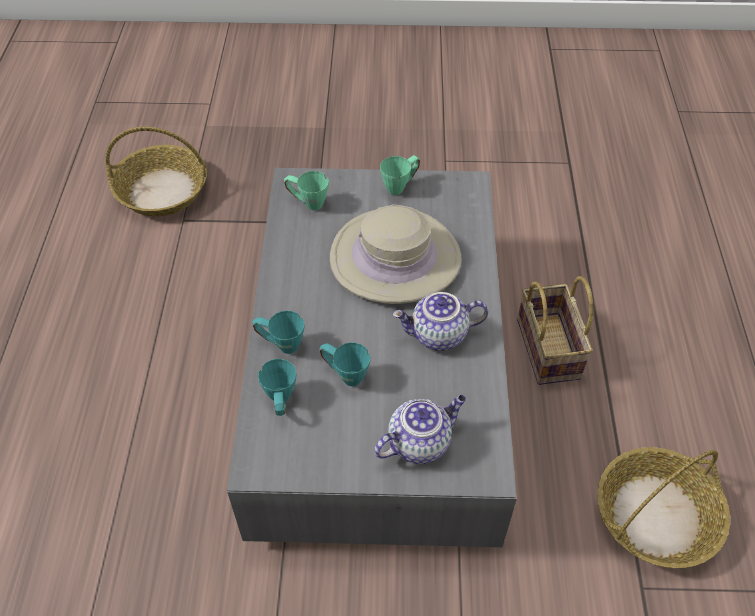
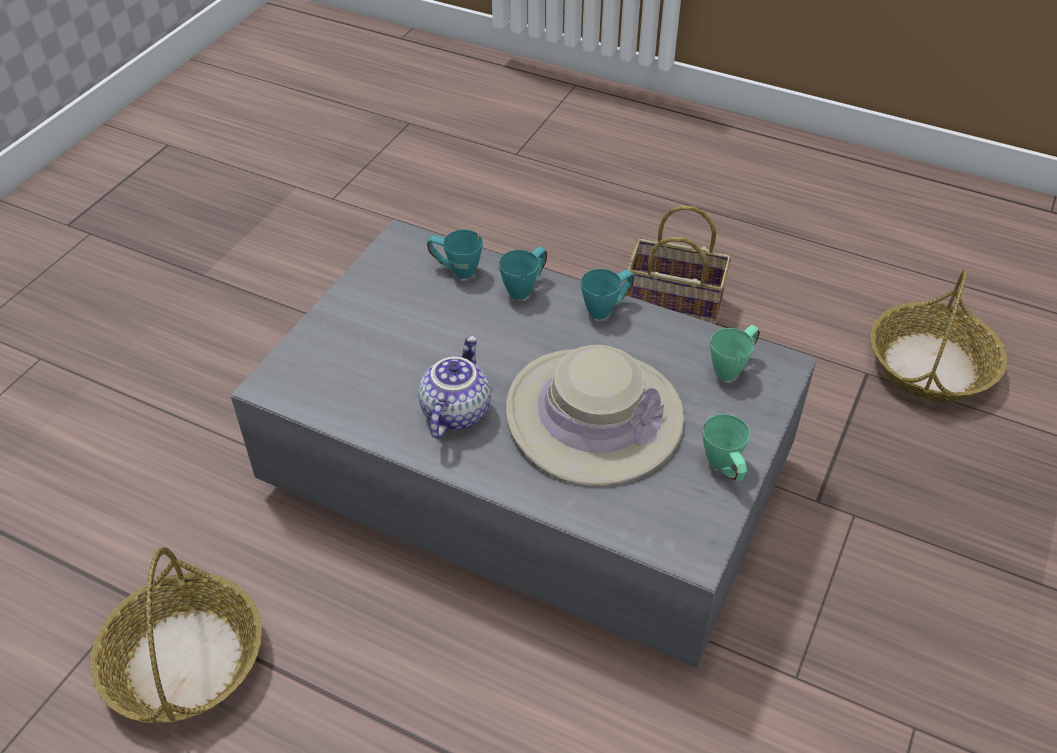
camera: 115 degrees right, 5 degrees down
(344, 375) = (456, 321): turquoise mug -> turquoise mug (607, 308)
(419, 442) = (341, 348): teapot -> none
(550, 350) = (464, 676): basket -> basket (670, 305)

